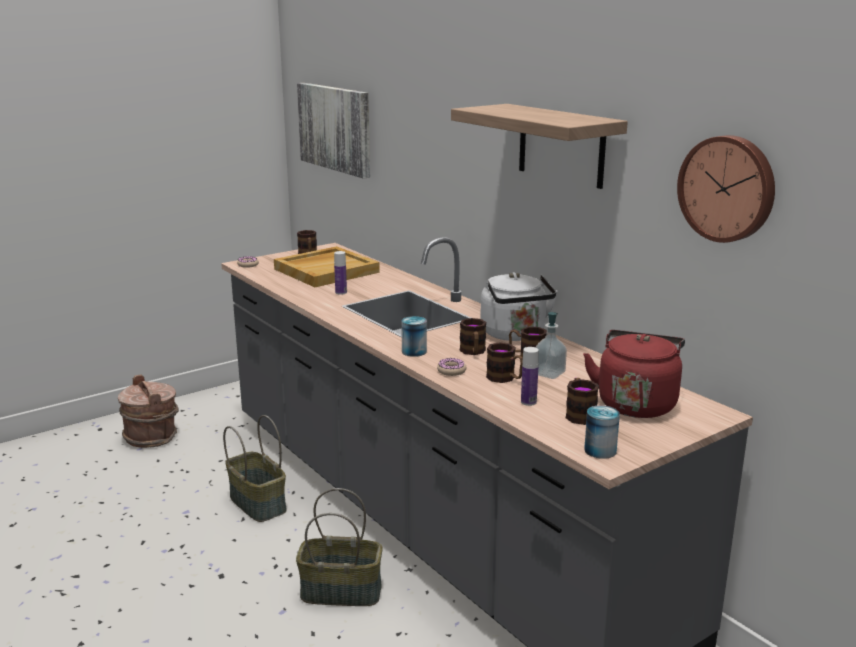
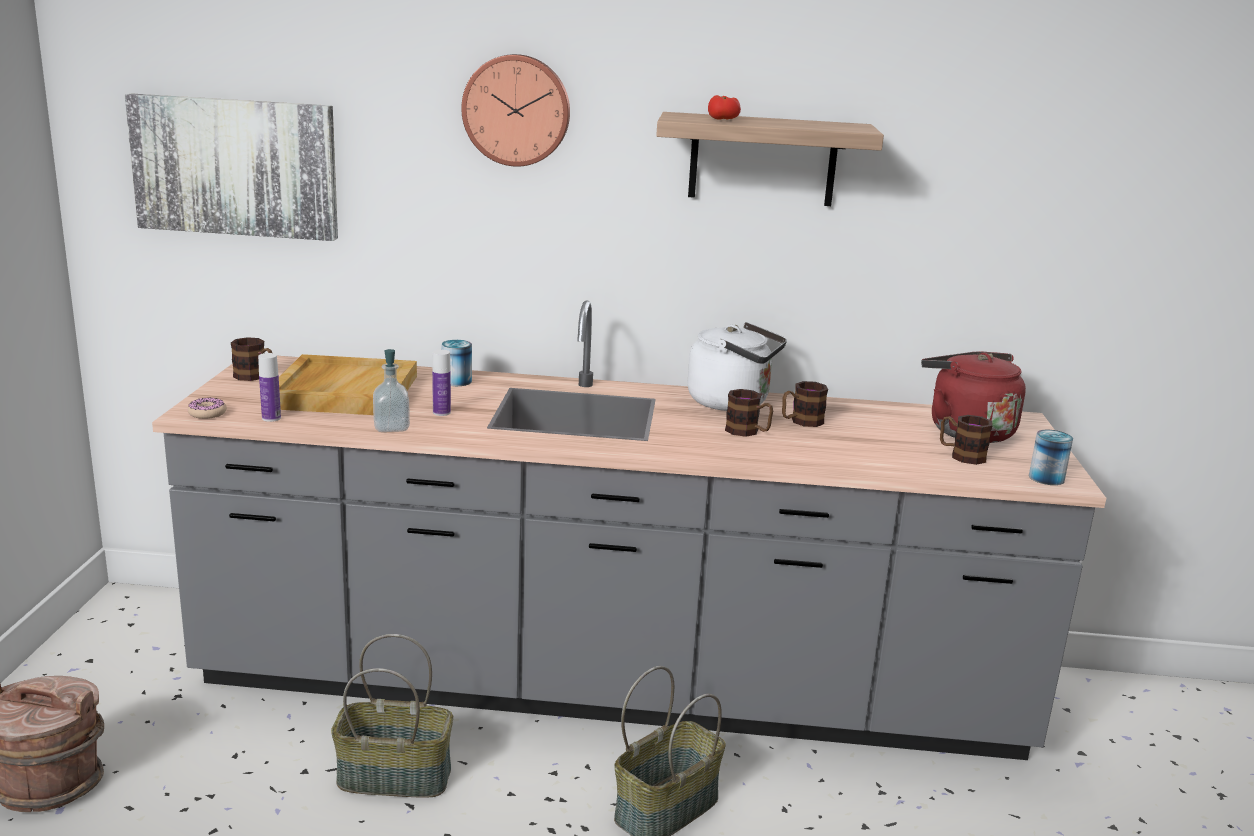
camera: 50 degrees left, 0 degrees up
(414, 351) = (700, 451): can -> can (457, 381)
(451, 371) = (782, 457): donut -> none
(505, 379) = (837, 447): mug -> none
(506, 110) = (723, 119): none -> tomato
(528, 402) = (907, 460): bottle -> bottle (271, 418)
(549, 373) = (853, 429): soap dispenser -> soap dispenser (391, 427)
(728, 188) = (1007, 188): wall clock -> wall clock (517, 110)

